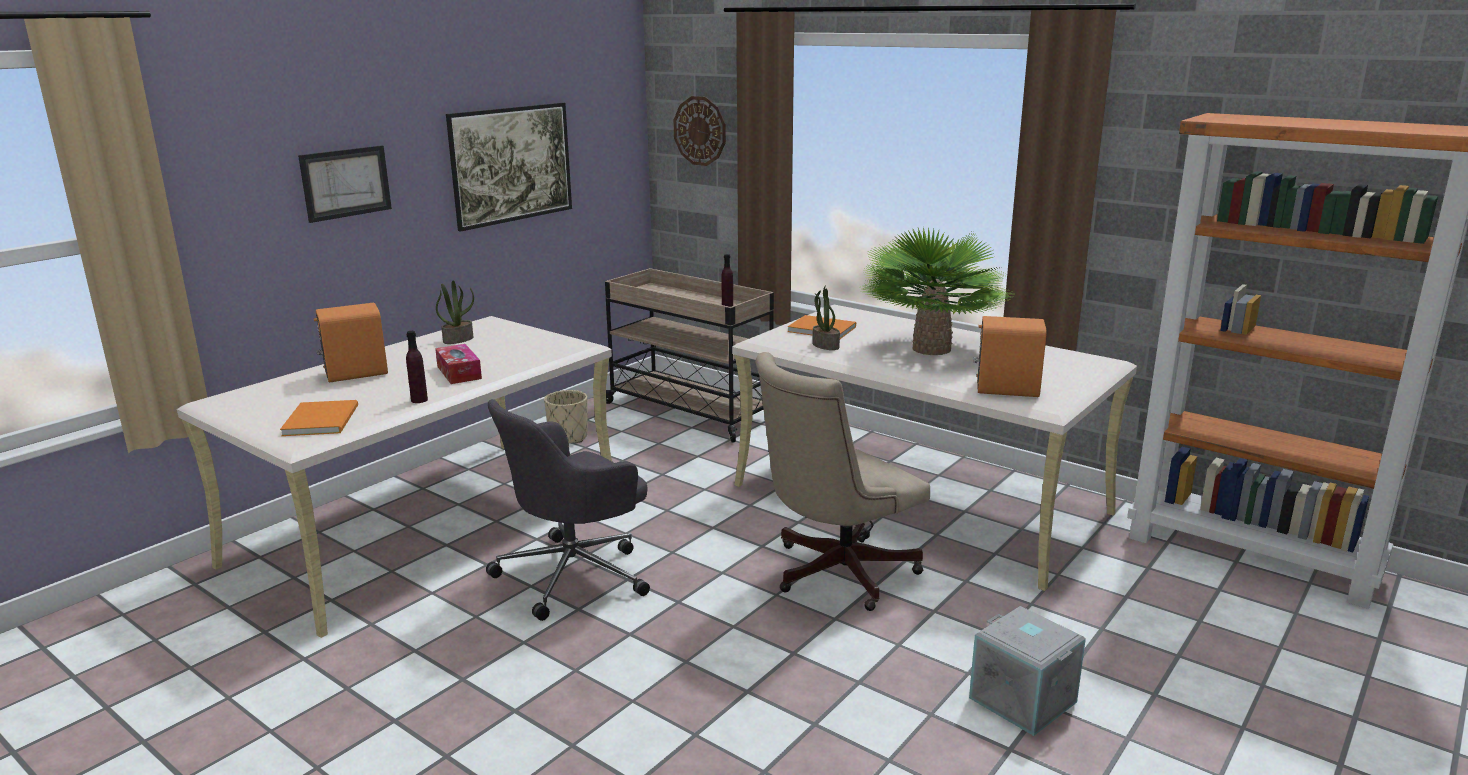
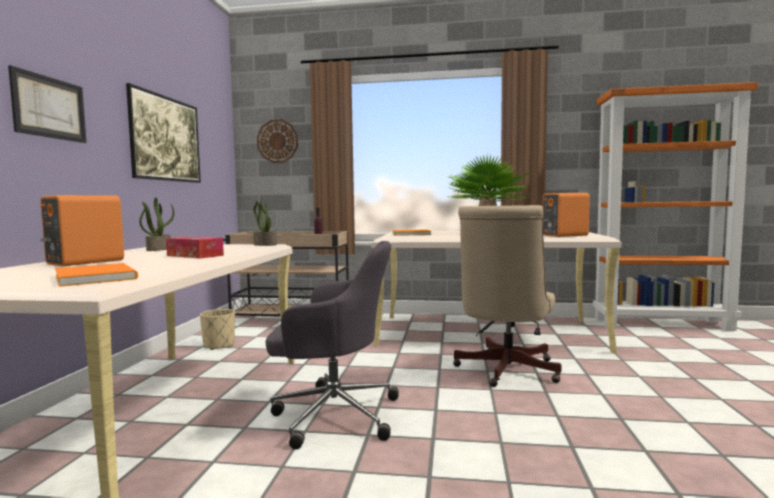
camera: 30 degrees left, 15 degrees down
(419, 400) = (187, 264): purple bottle -> none
(575, 574) = (333, 414): grey office chair -> grey office chair turned 105 degrees counterclockwise
(825, 345) = (429, 236): potted plant -> potted plant (264, 245)
(1024, 699) = (709, 400): grey storage box -> none

